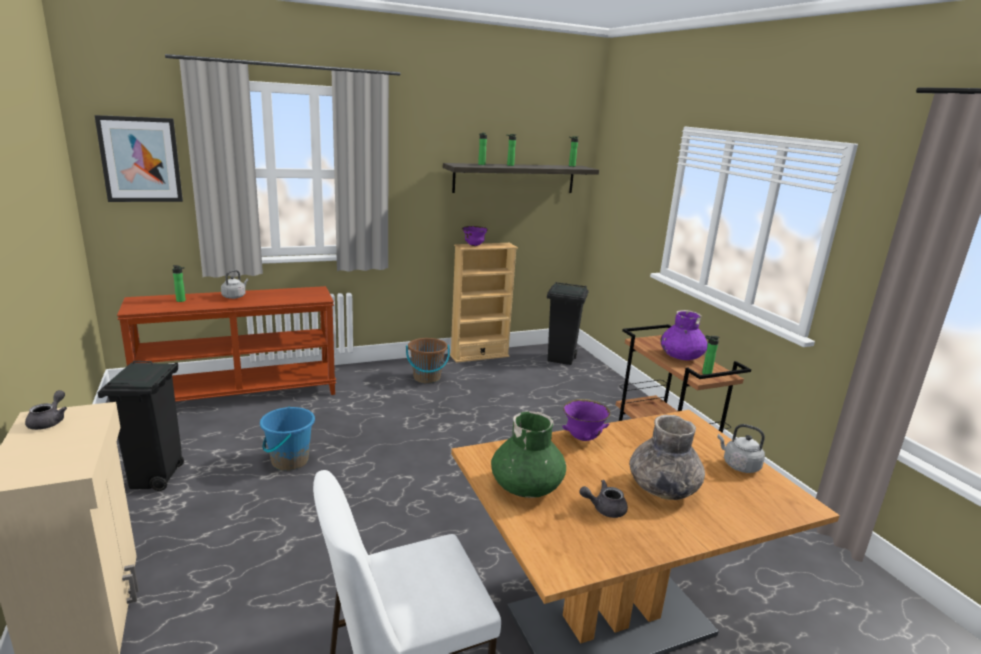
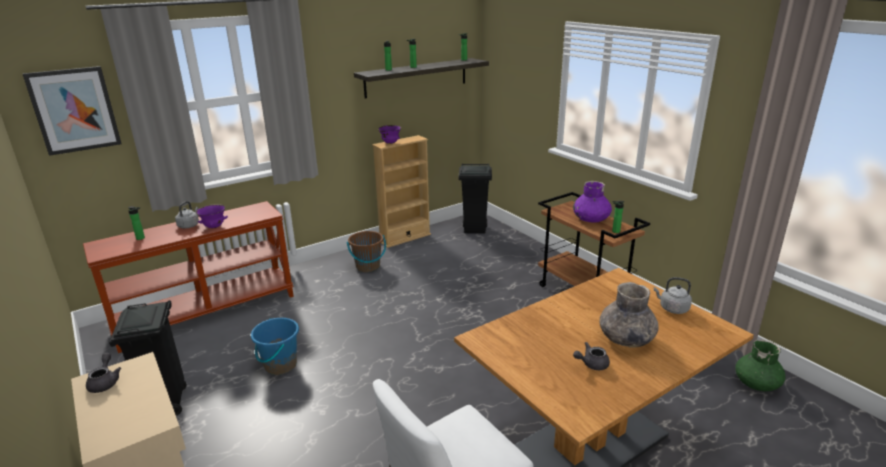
camera: 10 degrees left, 5 degrees up
(527, 486) = (527, 358): green vase -> green vase (757, 383)
(583, 438) = (551, 308): purple bowl -> purple bowl (214, 227)

